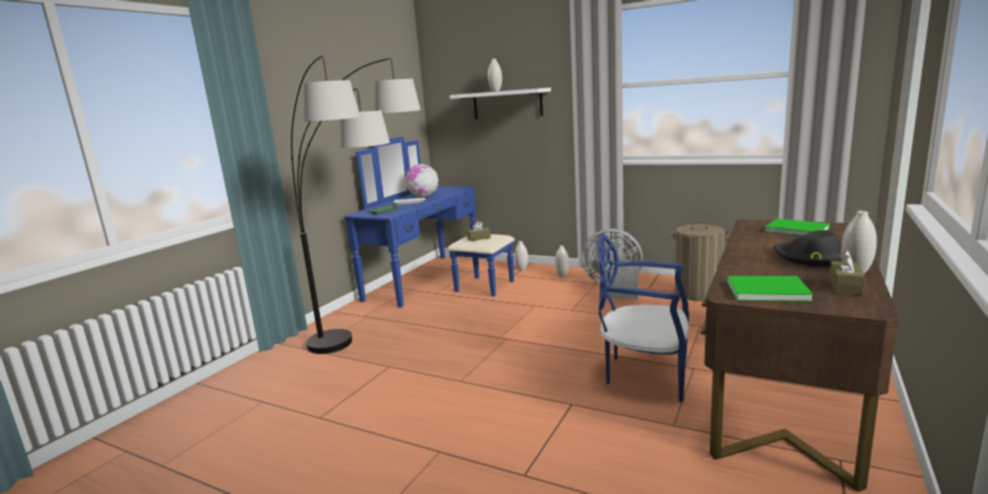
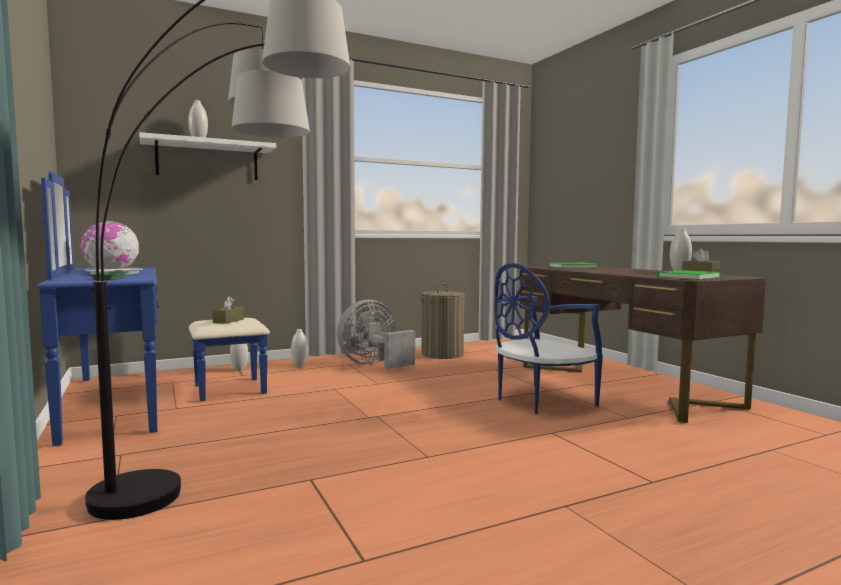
camera: 55 degrees left, 10 degrees down
(815, 256) = (635, 271): black hat -> none

